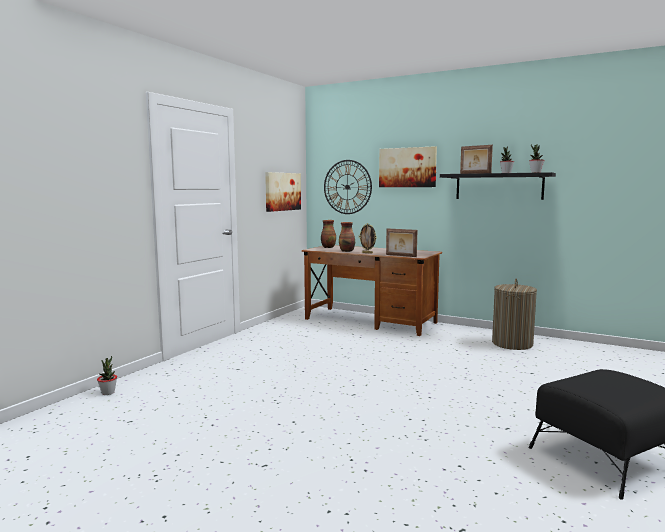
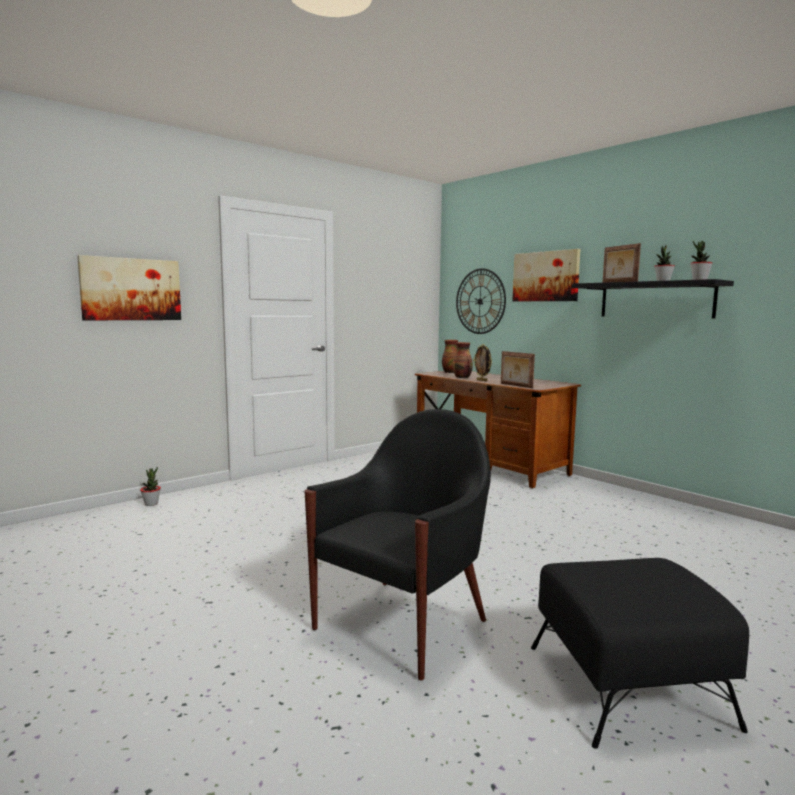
camera: 20 degrees right, 0 degrees up
(282, 191) = (402, 305): picture -> picture (131, 289)
(431, 449) = (403, 623): none -> black armchair
(512, 344) = (650, 513): laundry basket -> none

